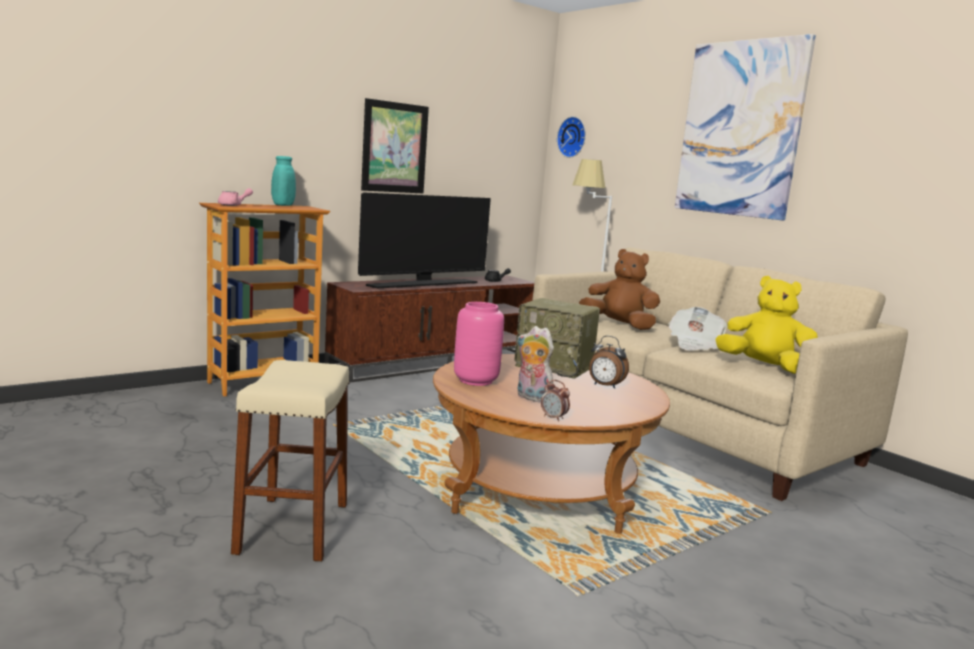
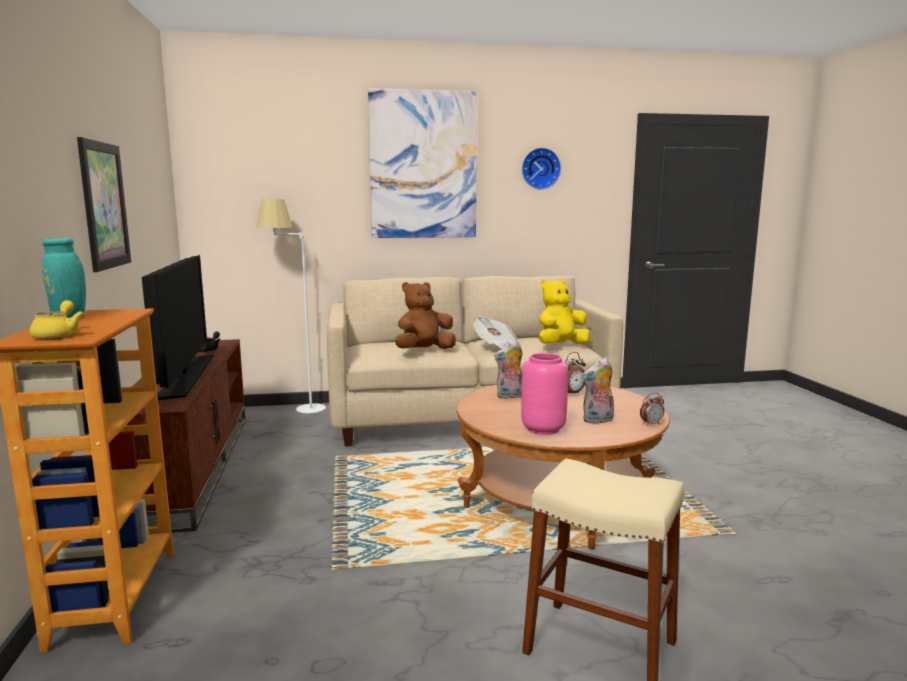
camera: 60 degrees left, 0 degrees up
(233, 205) = (58, 335): pink teapot -> yellow teapot
(555, 367) = (510, 396): radio -> plush toy
(573, 137) = (218, 175): wall clock -> wall clock (540, 168)

